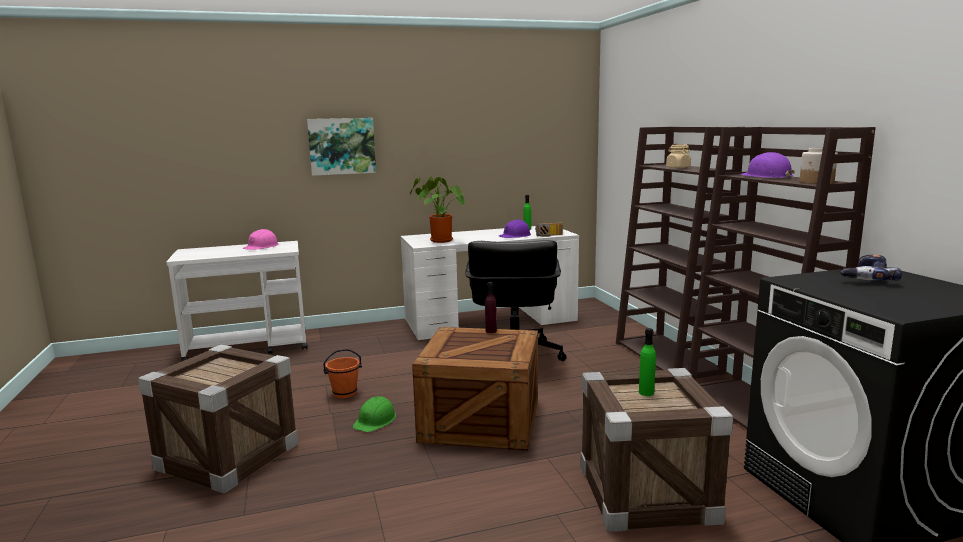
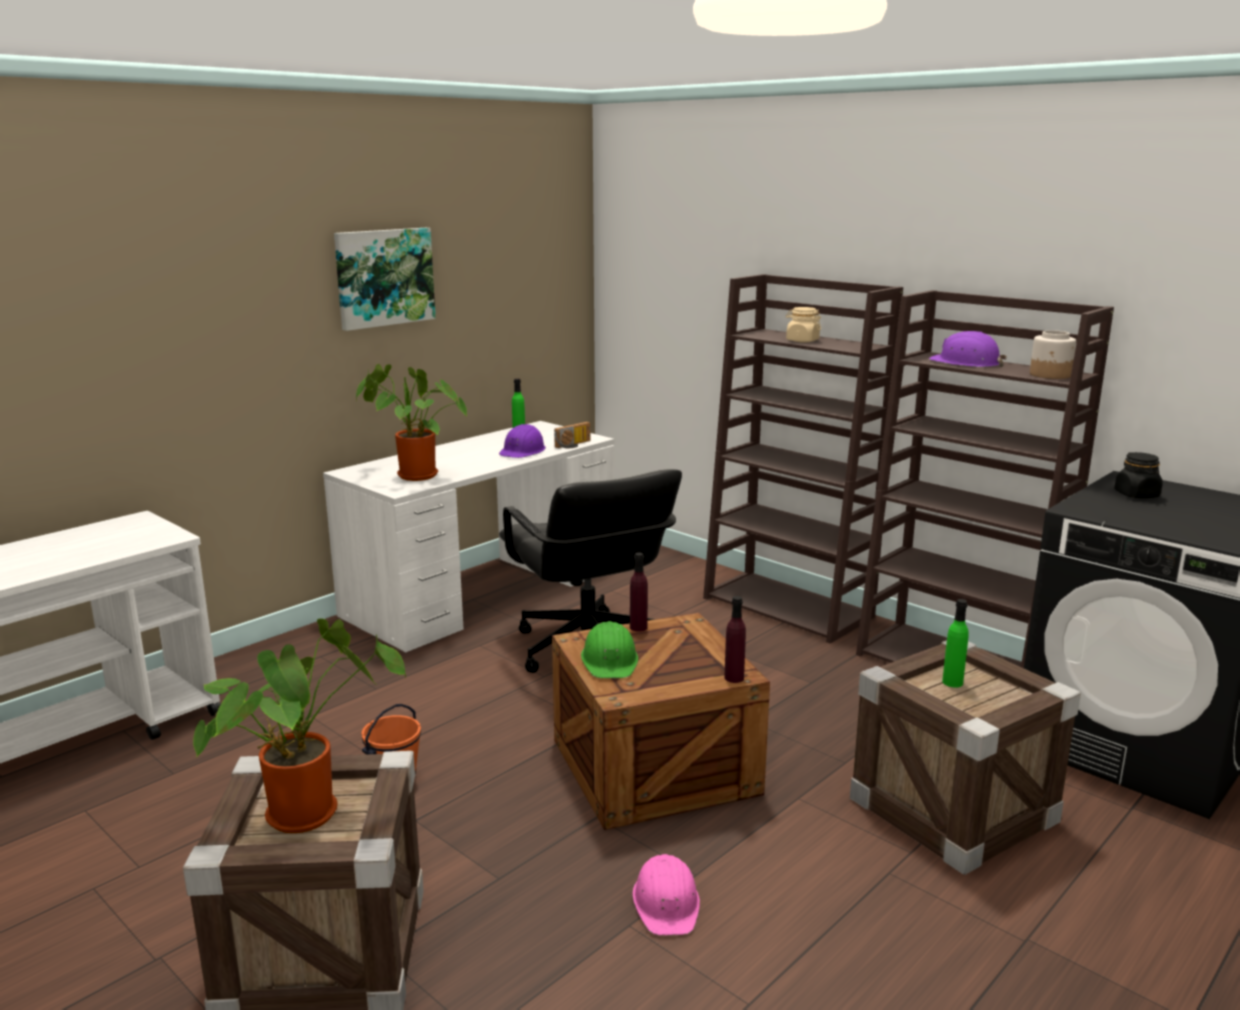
camera: 30 degrees left, 5 degrees up
(218, 371) = (307, 810): none -> potted plant
(262, 246) = (98, 536): pink hard hat -> pink hard hat (667, 903)
(342, 146) = (213, 320): picture -> picture (384, 277)
(375, 420) = (501, 812): green hard hat -> green hard hat (610, 660)
(508, 363) = (734, 678): none -> purple bottle
(865, 278) = (1137, 495): power drill -> black jar

